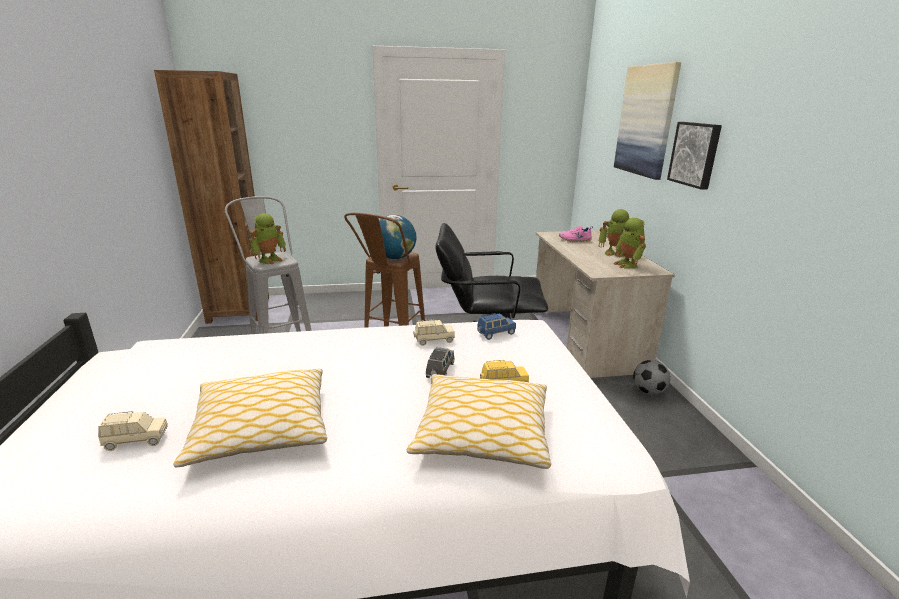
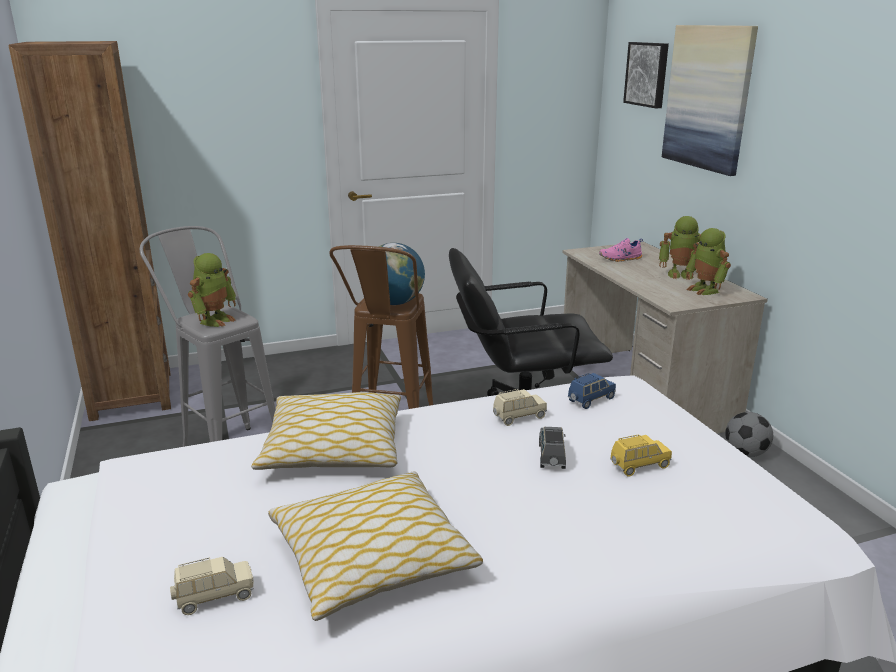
camera: 10 degrees left, 0 degrees up
(482, 433) = (648, 529): pillow -> pillow (333, 448)
(695, 154) = (786, 145): picture -> picture (648, 74)

